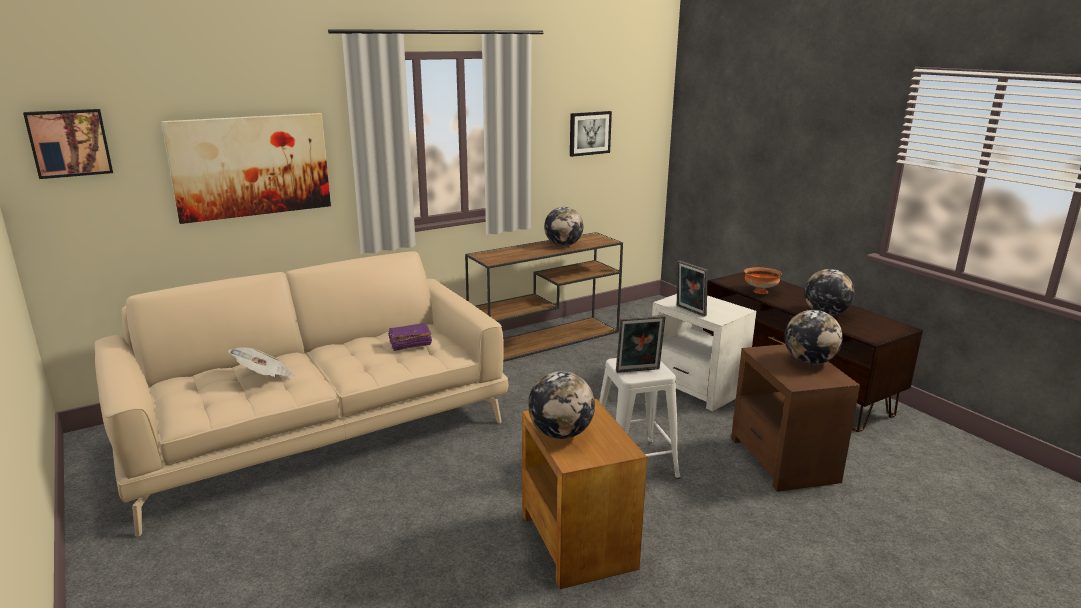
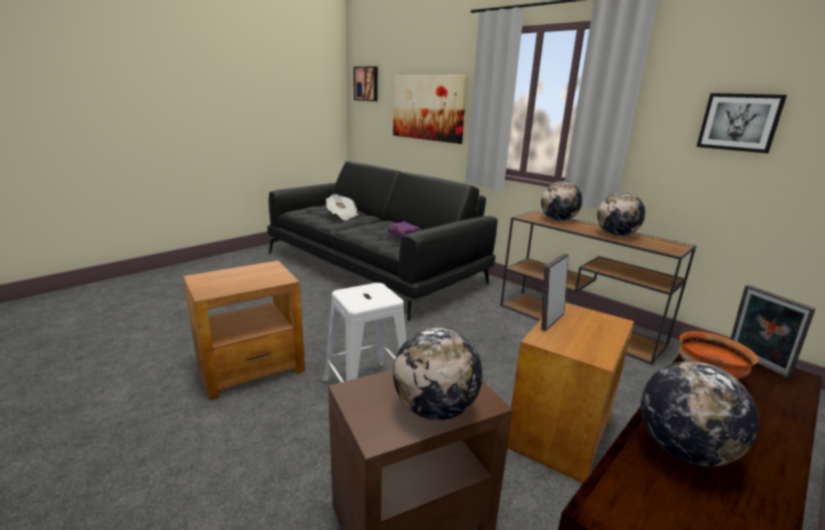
camera: 75 degrees right, 0 degrees up
(318, 428) = (374, 268): beige sofa -> black sofa
(561, 433) = (240, 272): globe -> globe (558, 220)
(638, 371) = (357, 295): picture frame -> picture frame (755, 363)
(696, 388) = (559, 432): white side table -> brown side table

